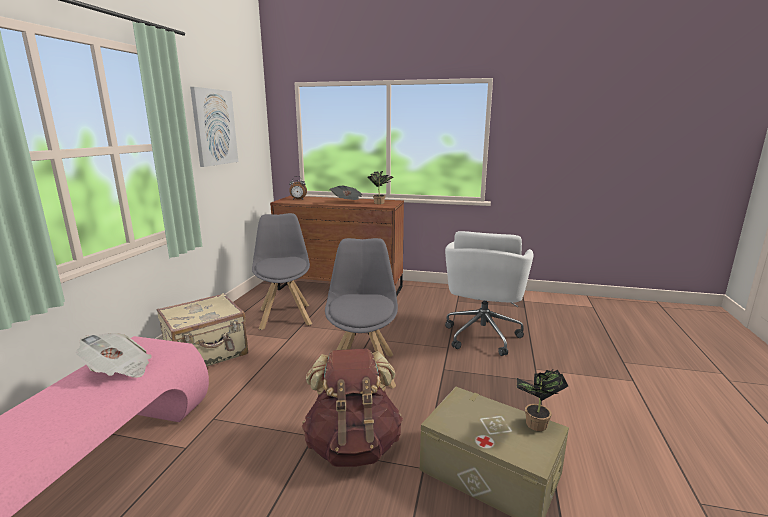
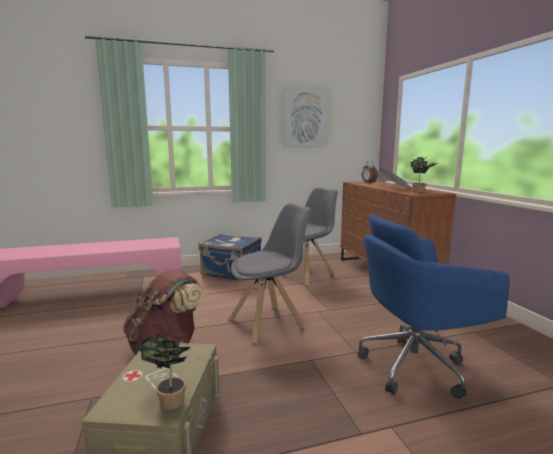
camera: 60 degrees right, 5 degrees down
(119, 370) = (140, 244): newspaper -> none
(207, 354) = (231, 272): beige suitcase -> blue suitcase
(482, 335) = (417, 367): white office chair -> blue office chair

